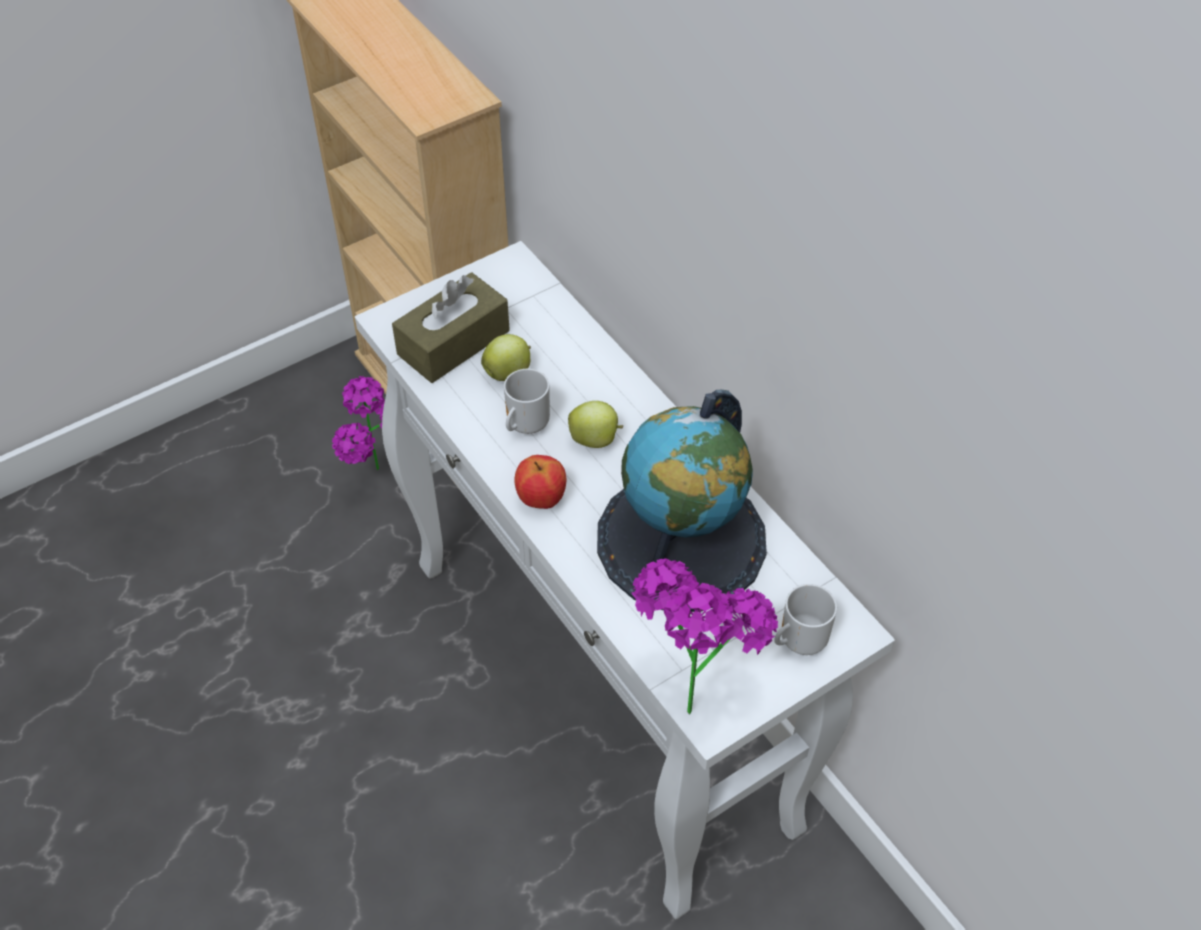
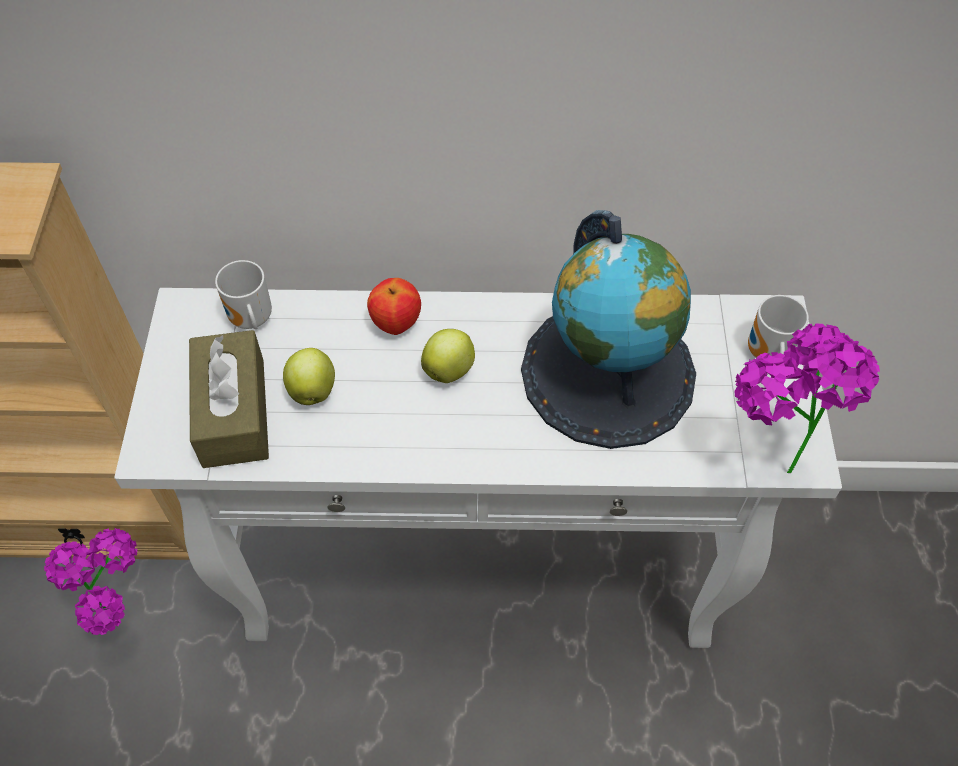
camera: 55 degrees left, 5 degrees up
(525, 425) = (386, 413): mug -> mug (250, 321)
(541, 500) = (483, 449): apple -> apple (396, 324)

